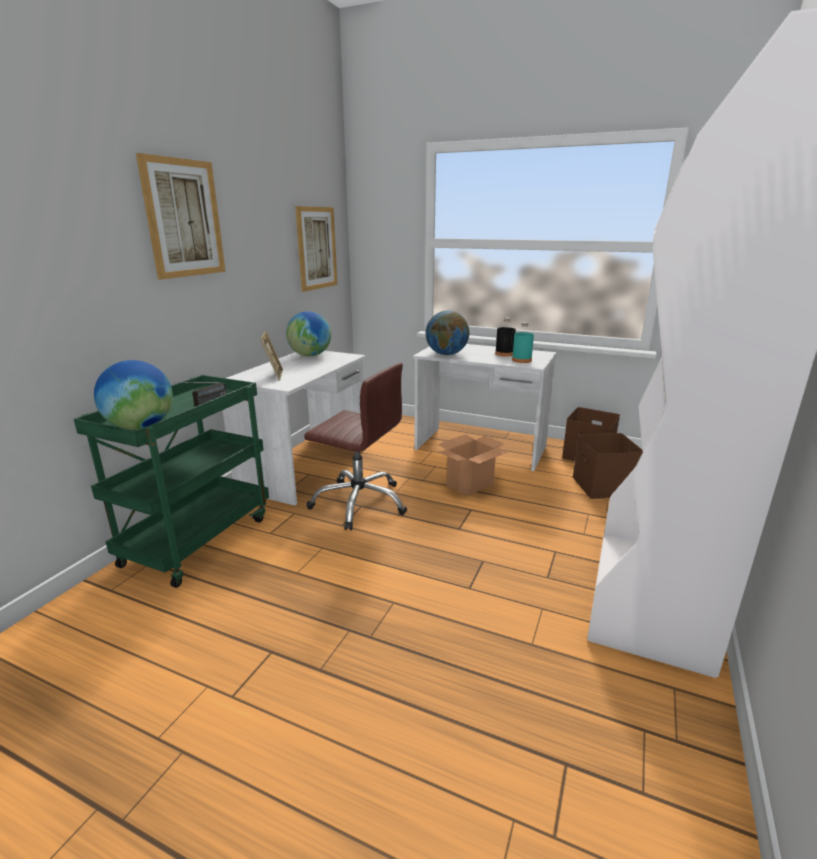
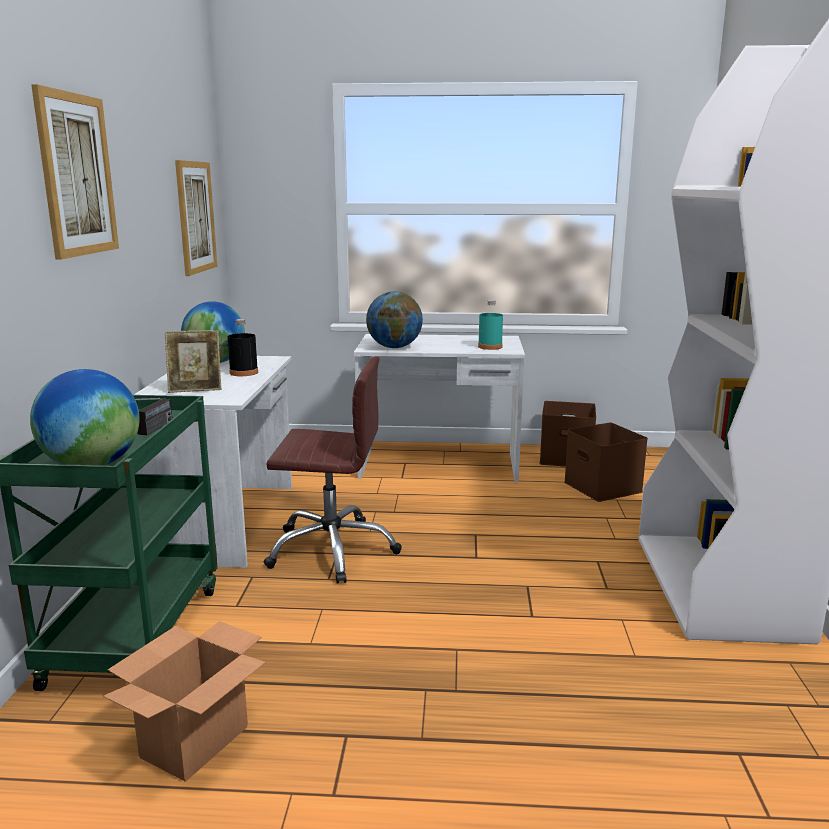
camera: 20 degrees left, 5 degrees down
(274, 375) = (195, 389): picture frame -> picture frame turned 105 degrees clockwise
(470, 484) = (455, 507): cardboard box -> cardboard box (195, 741)
(504, 354) = (462, 342): black bottle -> black bottle (244, 372)

